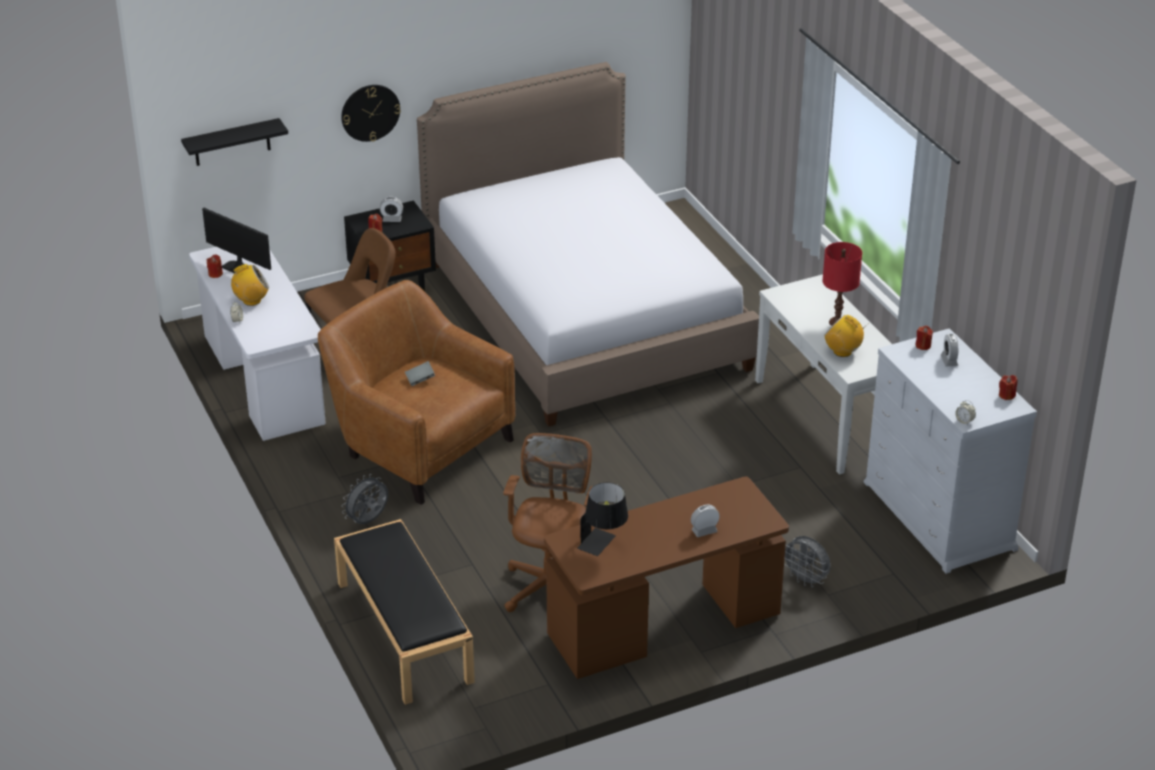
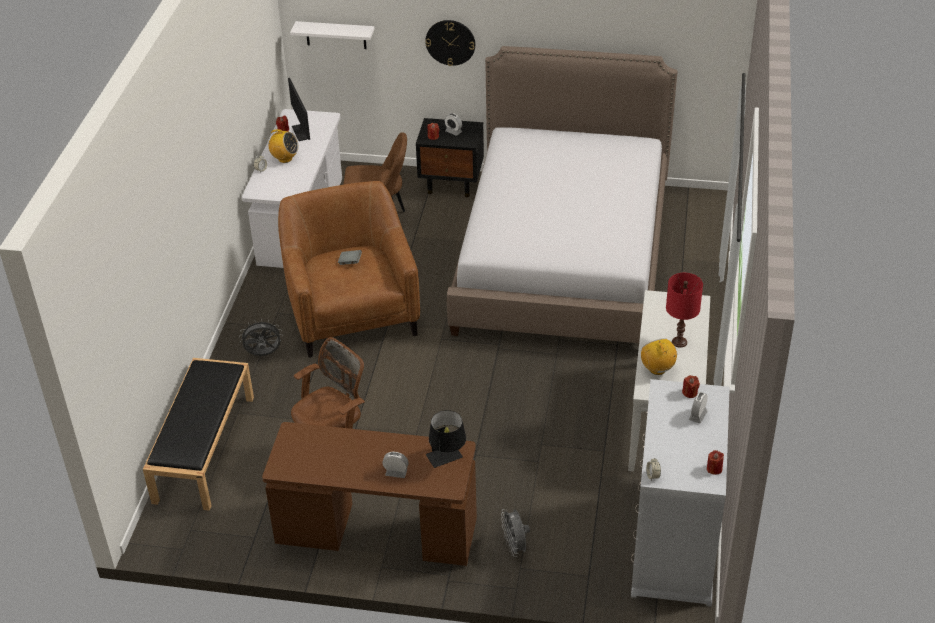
camera: 35 degrees right, 5 degrees up
(232, 142) = (336, 35): black shelf -> white shelf
(603, 544) = (315, 448): black table lamp -> black table lamp (447, 460)

